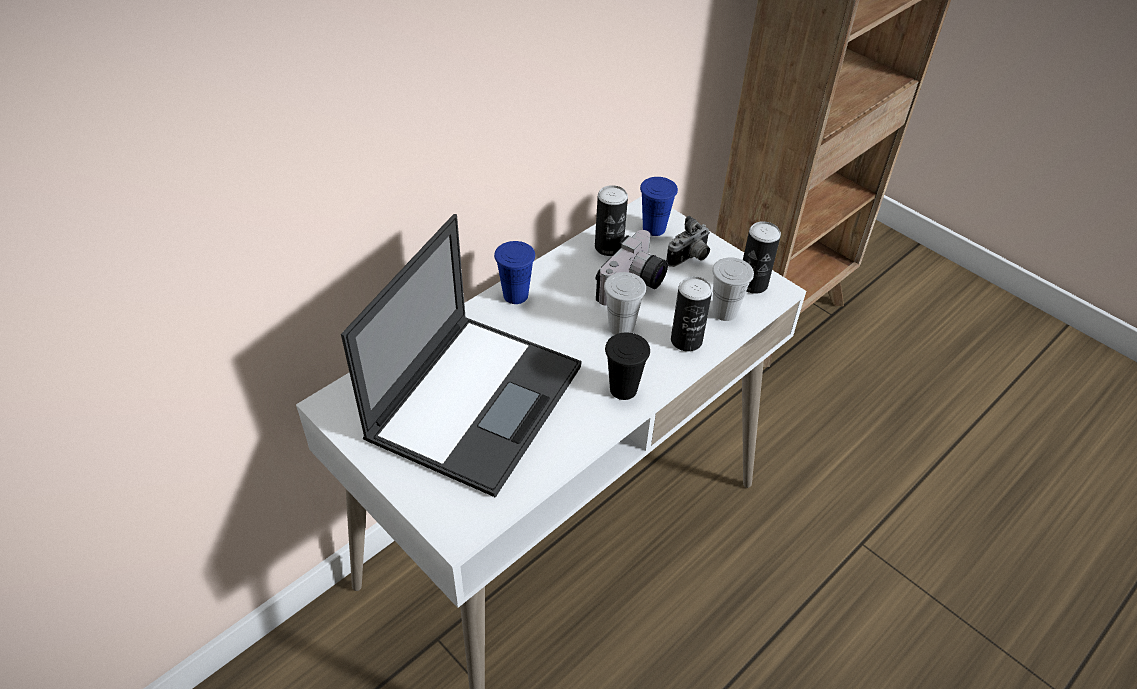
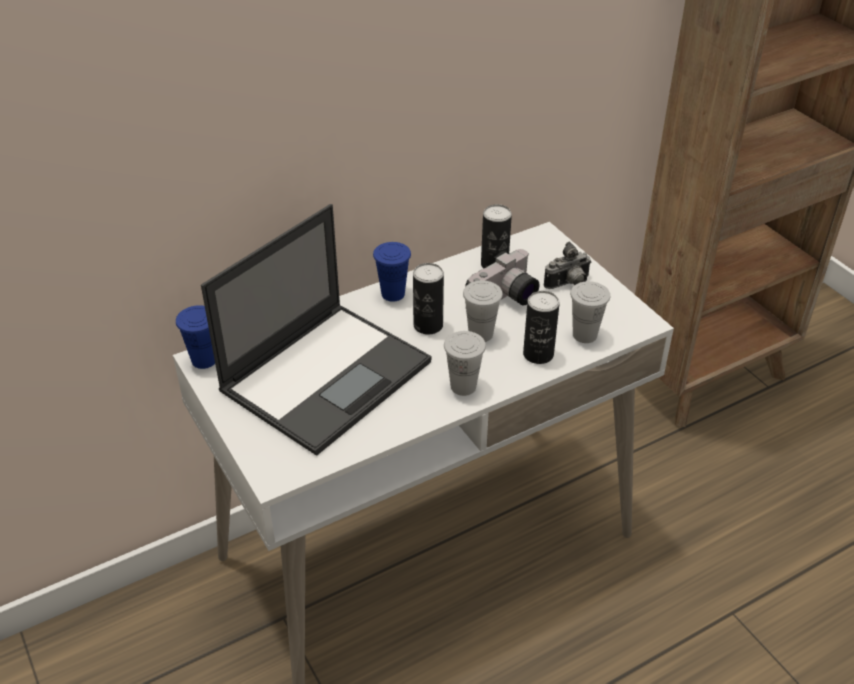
camera: 15 degrees right, 5 degrees down
(623, 389) = (463, 386): black cup -> white cup
(654, 228) = (544, 253): blue cup -> blue cup (204, 360)
(752, 284) = (622, 314): can -> can (428, 325)

